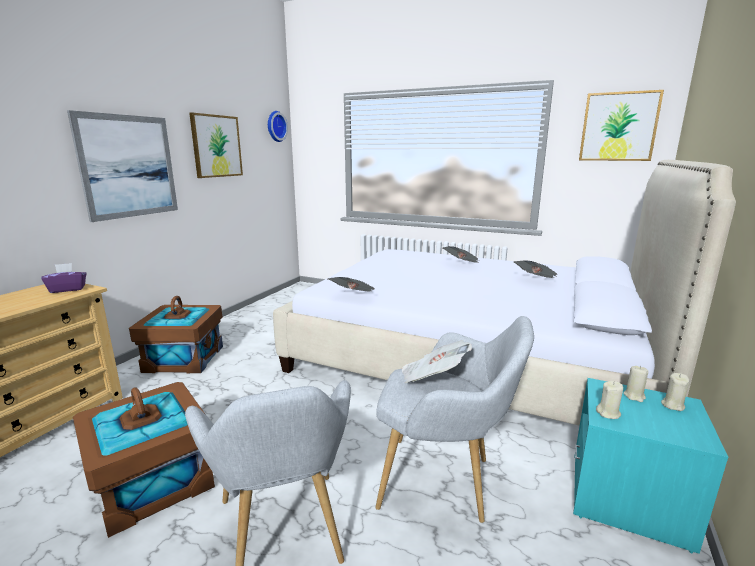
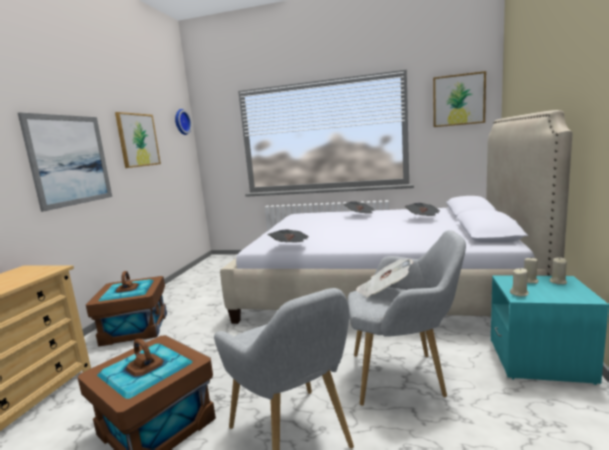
camera: 10 degrees left, 5 degrees down
(68, 289) = (36, 271): purple tissue box -> none

